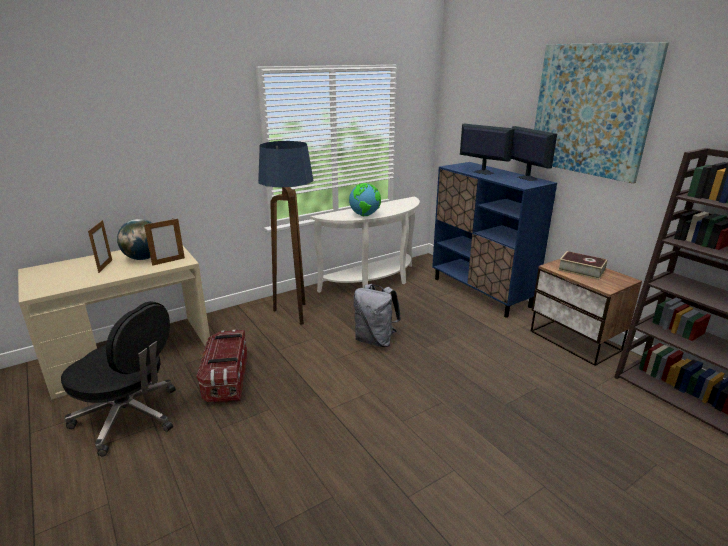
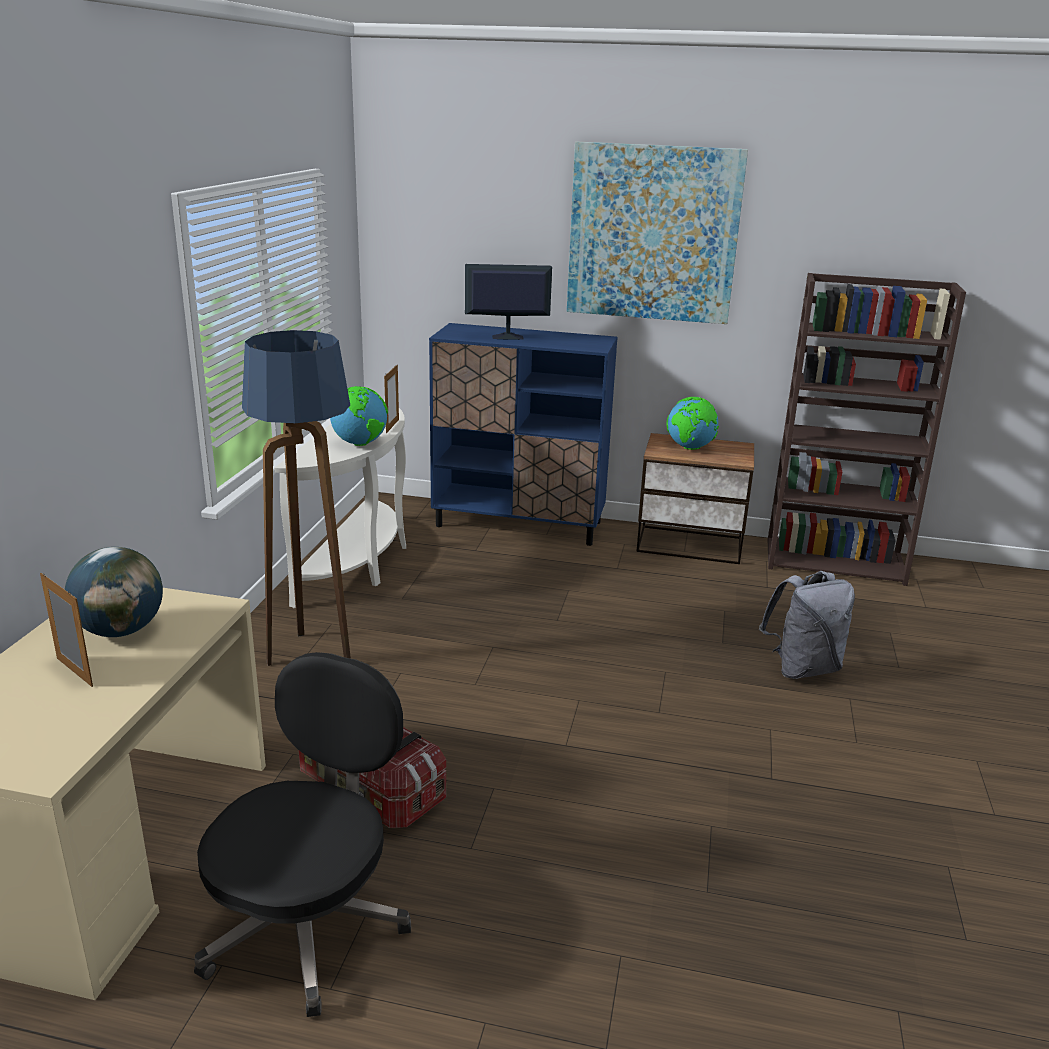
camera: 45 degrees left, 0 degrees up
(130, 417) = (308, 923): black office chair -> black office chair turned 45 degrees counterclockwise
(168, 261) = (188, 617): picture frame -> picture frame (392, 426)
(375, 340) = (487, 638): grey backpack -> grey backpack (802, 668)
(526, 178) = (574, 336): monitor -> none
(581, 270) = (690, 448): book -> globe

